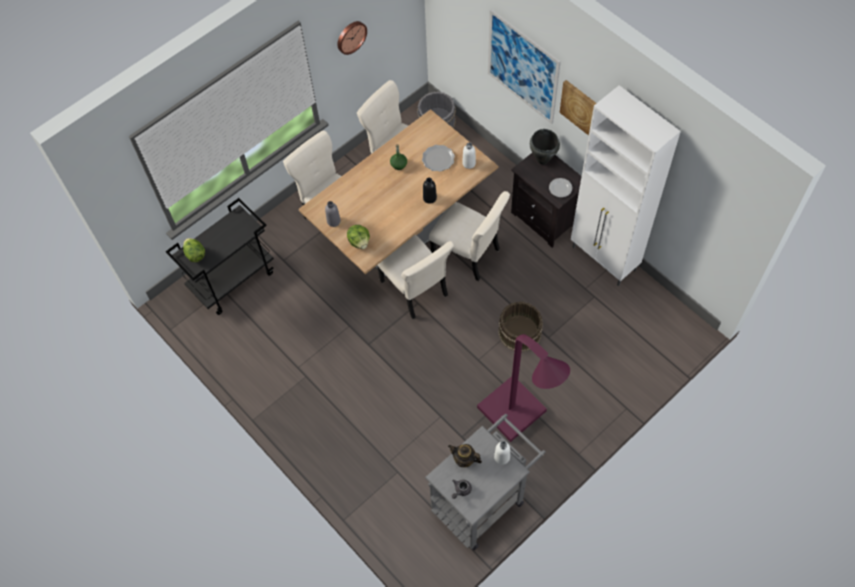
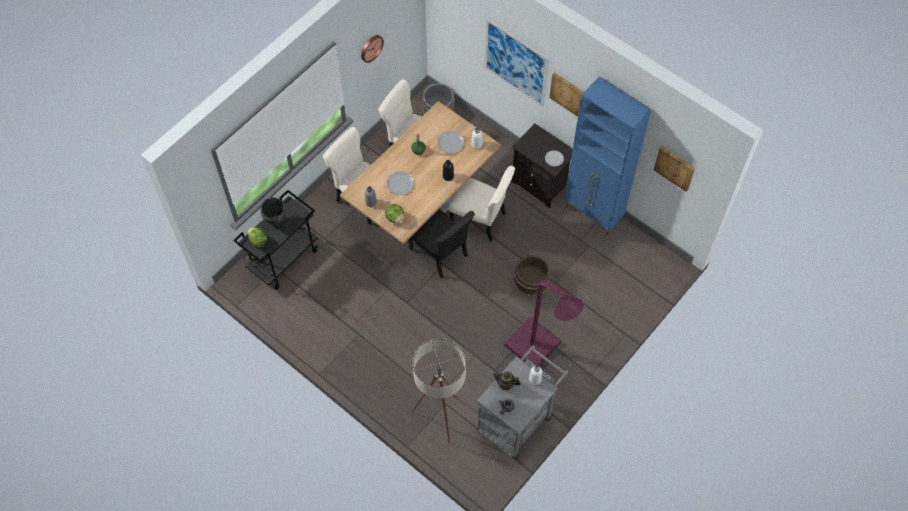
camera: 10 degrees left, 0 degrees up
(371, 202) = (400, 184): none -> plate
(388, 494) = (441, 422): none -> beige floor lamp
(415, 290) = (440, 254): beige chair -> black chair
(542, 160) = (536, 136): black cooking pot -> black cooking pot (276, 222)
(604, 259) = (593, 214): white cabinet -> blue cabinet
(705, 209) = (674, 168): none -> picture

